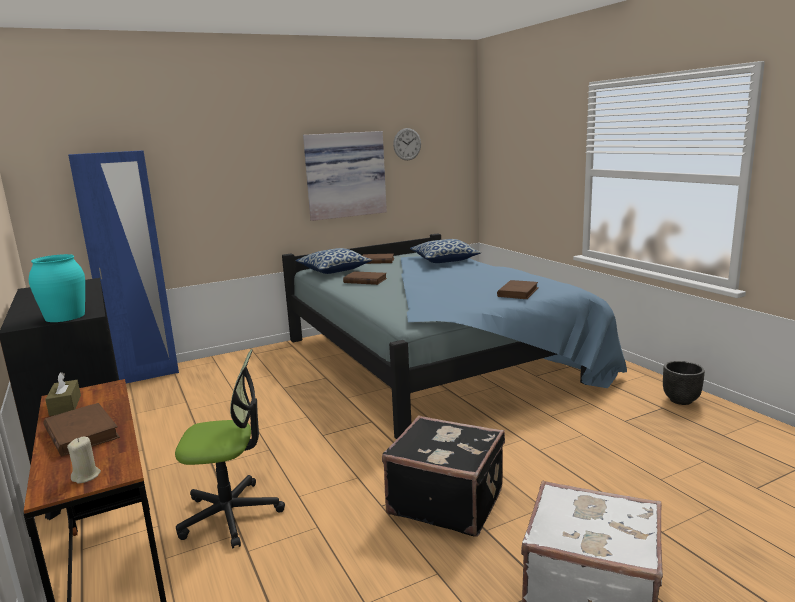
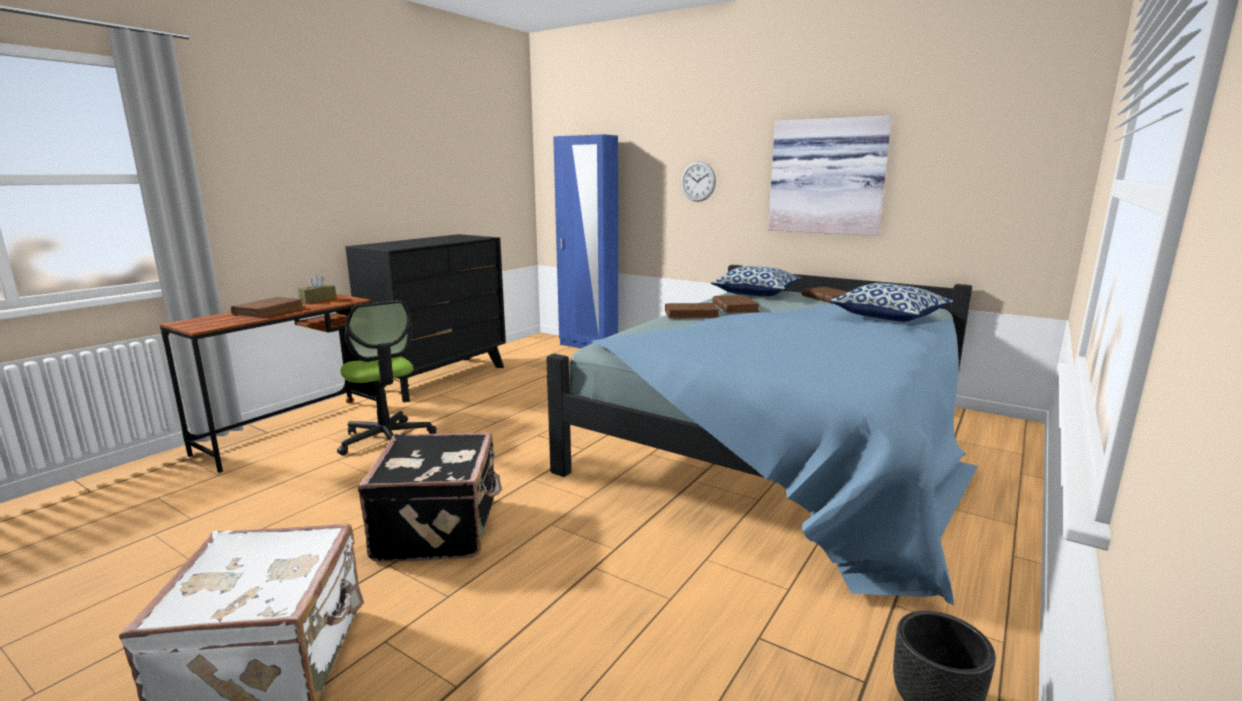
camera: 60 degrees right, 0 degrees up
(65, 316) = (385, 247): turquoise vase -> none
(86, 476) = (199, 324): beige candle -> none
(407, 144) = (939, 137): wall clock -> wall clock (698, 181)
(518, 292) = (785, 364): brown book -> brown book (691, 314)

